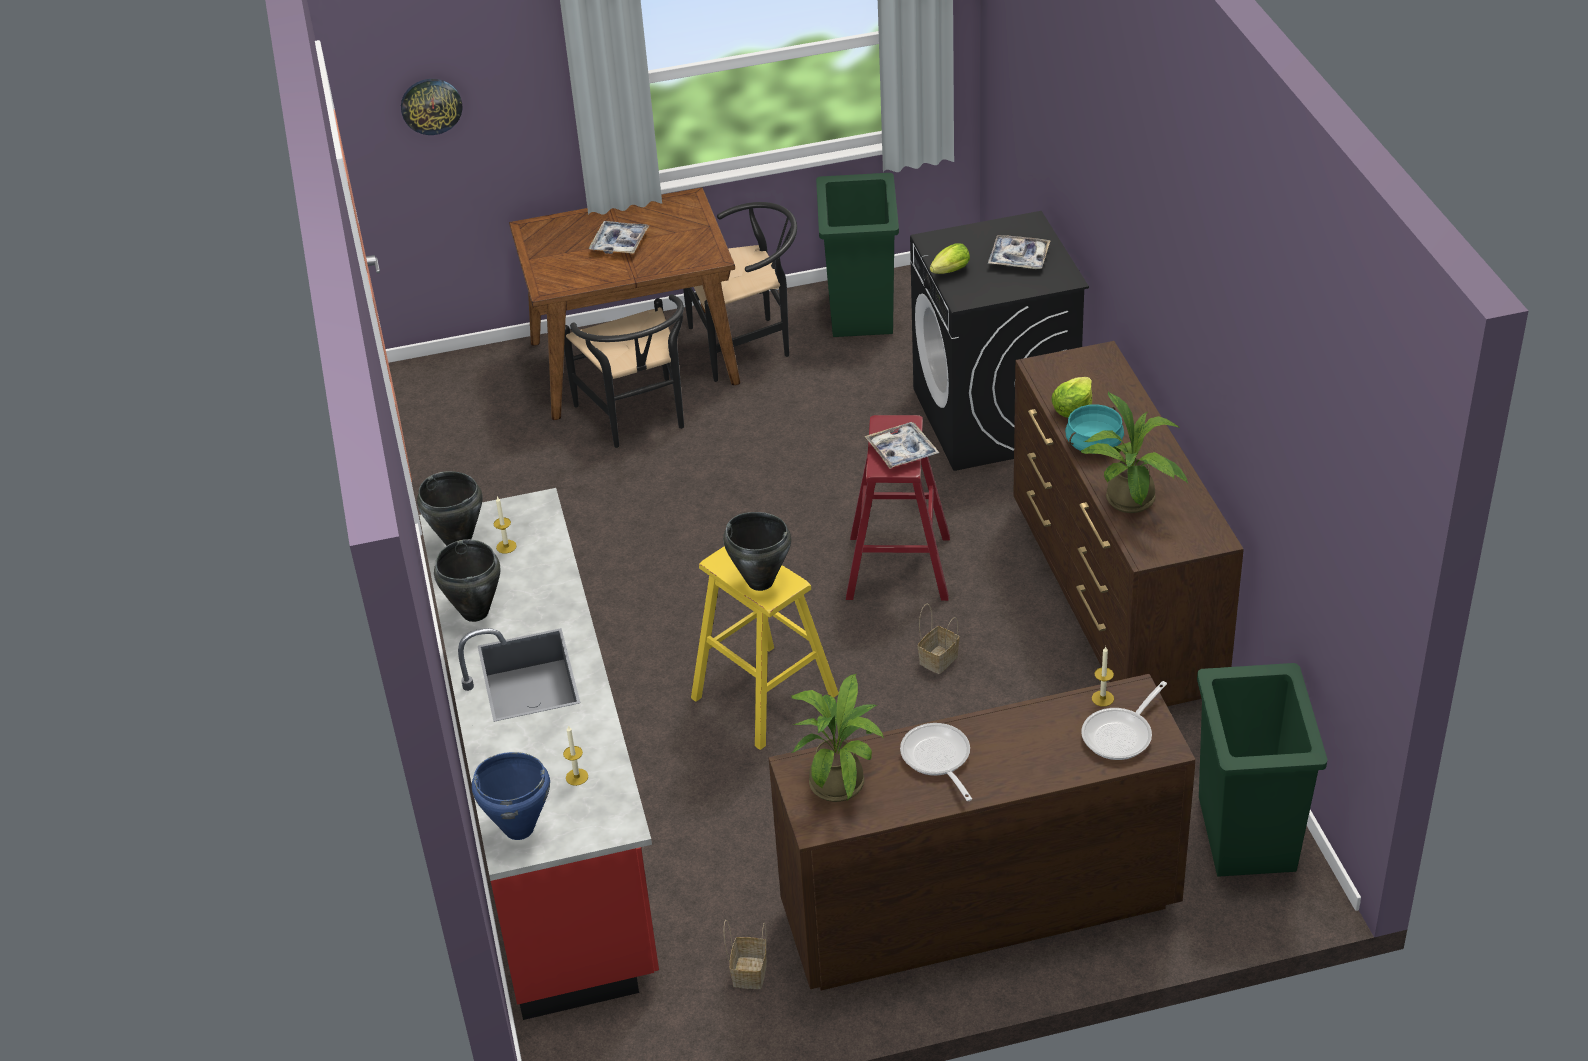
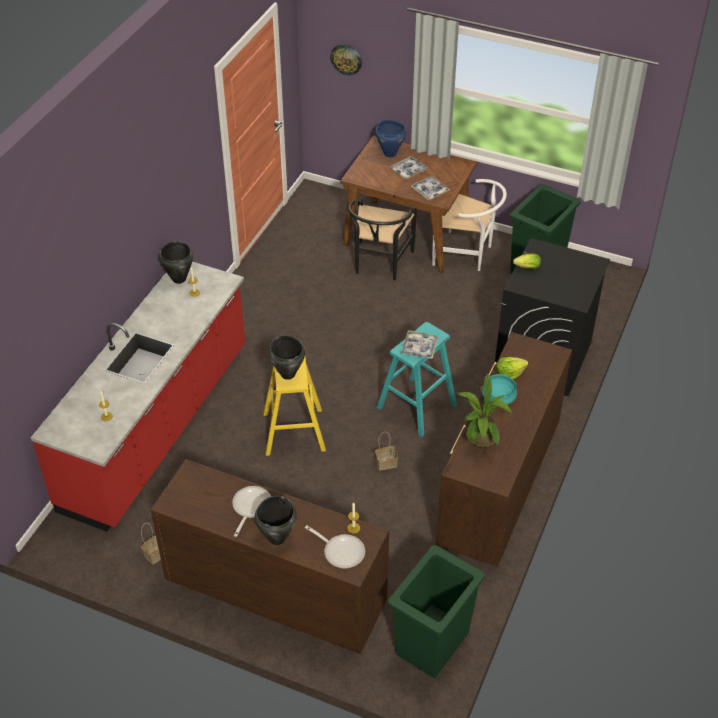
camera: 35 degrees right, 5 degrees up
(475, 613) = (150, 316): black cooking pot -> black cooking pot (276, 538)
(518, 828) = (61, 424): blue cooking pot -> blue cooking pot (390, 153)
(748, 343) = (467, 254): black chair -> white chair
(841, 779) = (201, 489): potted plant -> none
(898, 567) = (416, 406): red stool -> turquoise stool
(1018, 258) = (568, 279): tray -> tray (430, 191)
(1121, 734) = (341, 551): frying pan -> frying pan turned 135 degrees counterclockwise

